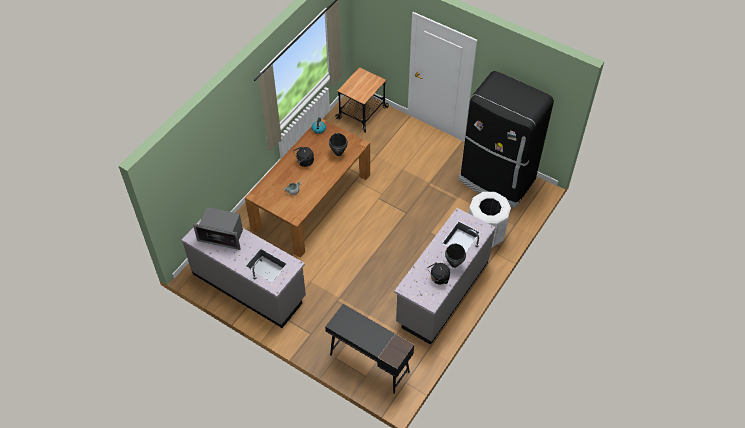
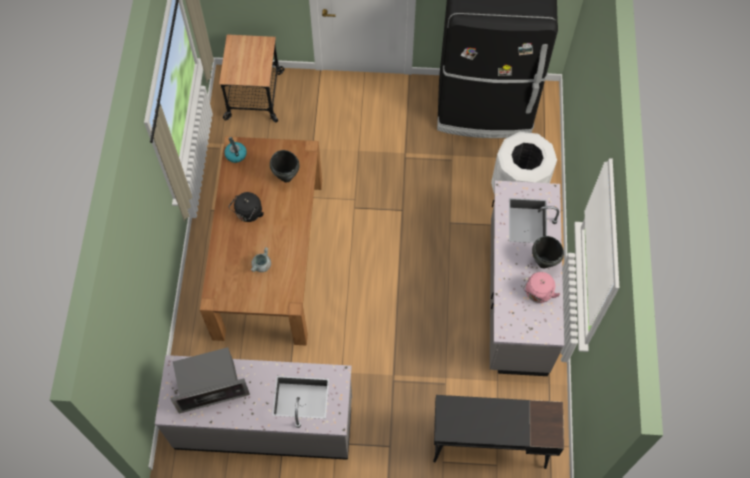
camera: 30 degrees left, 10 degrees up
(438, 278) = (538, 294): black kettle -> pink kettle

